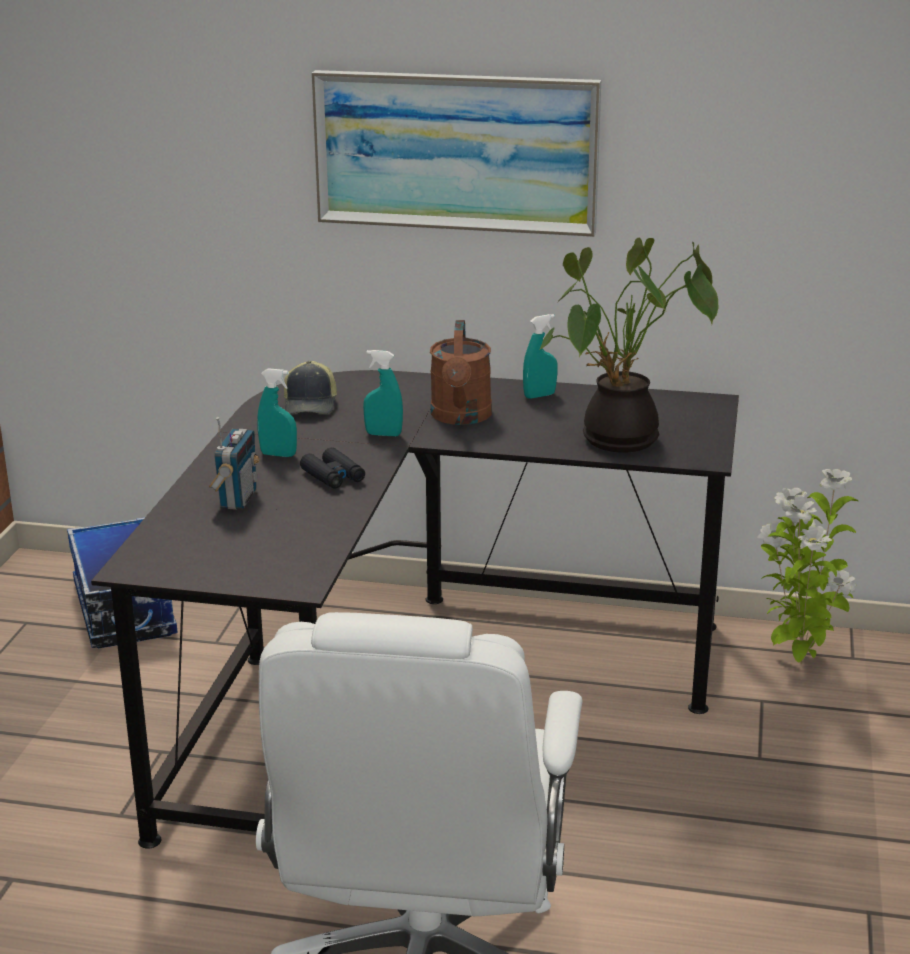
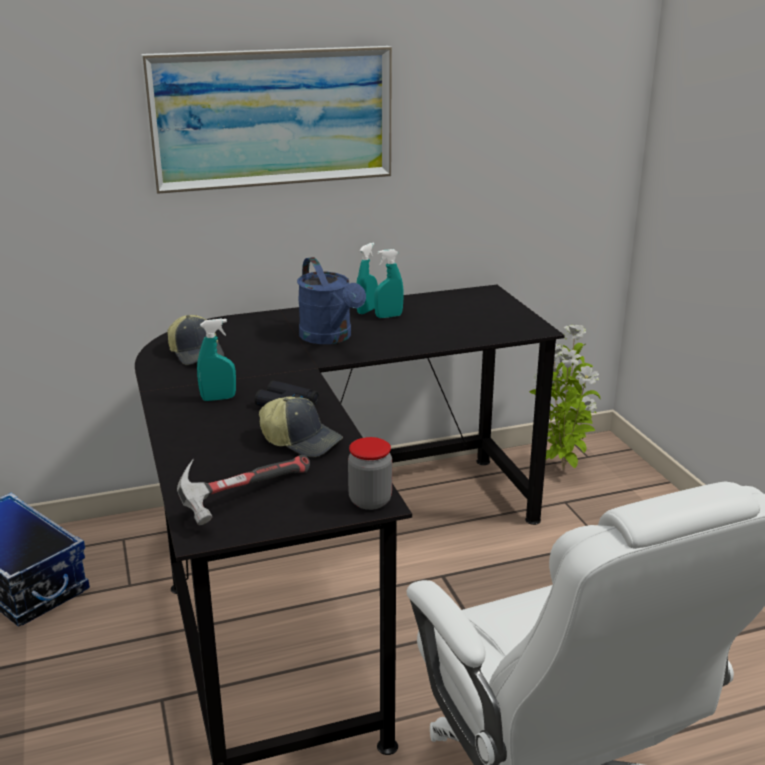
camera: 30 degrees left, 0 degrees up
(196, 548) = (243, 497): none -> hammer
(237, 499) = (228, 444): radio -> none
(297, 582) = (370, 501): none -> jar
(304, 513) = (301, 441): none -> cap
(383, 434) = (286, 363): turquoise spray bottle -> turquoise spray bottle (388, 316)
(461, 417) = (330, 338): brown watering can -> blue watering can
(619, 442) = (466, 331): potted plant -> none

